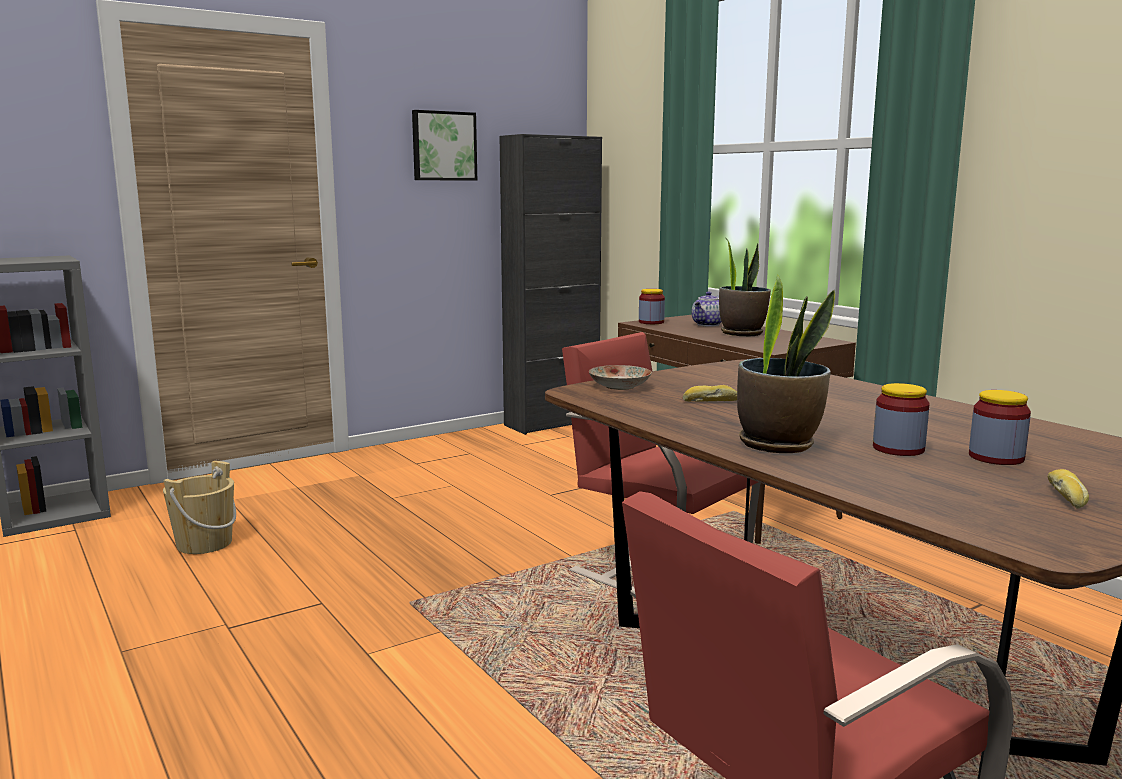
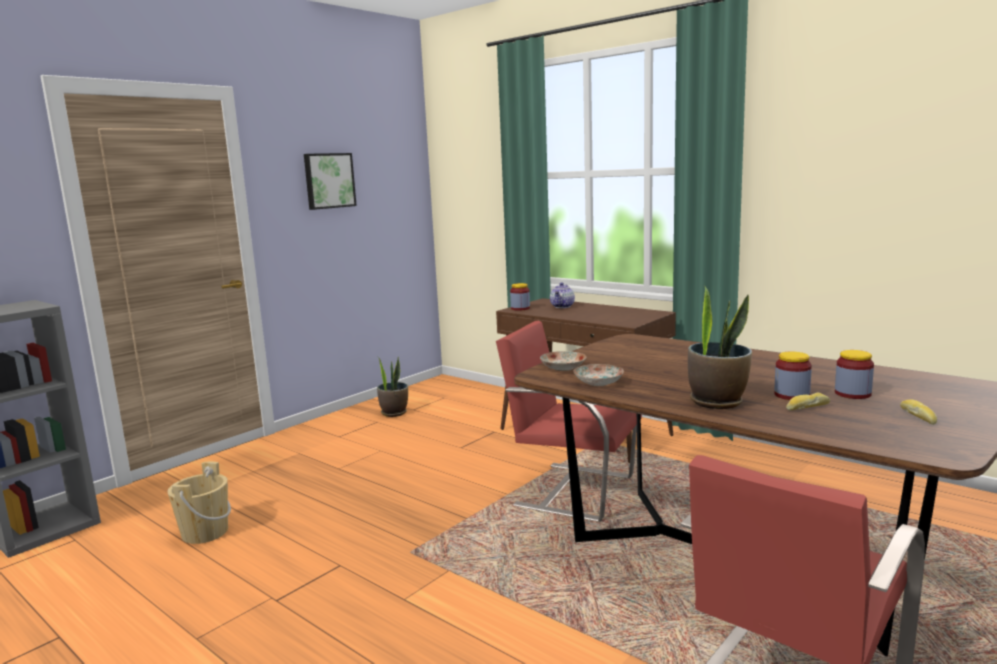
camera: 15 degrees left, 0 degrees up
(552, 423) = (425, 388): black cabinet -> none
(645, 407) = (599, 383): none -> plate
(710, 401) = (637, 372): bread -> bread (807, 407)
(742, 333) = (594, 312): potted plant -> potted plant (394, 413)

